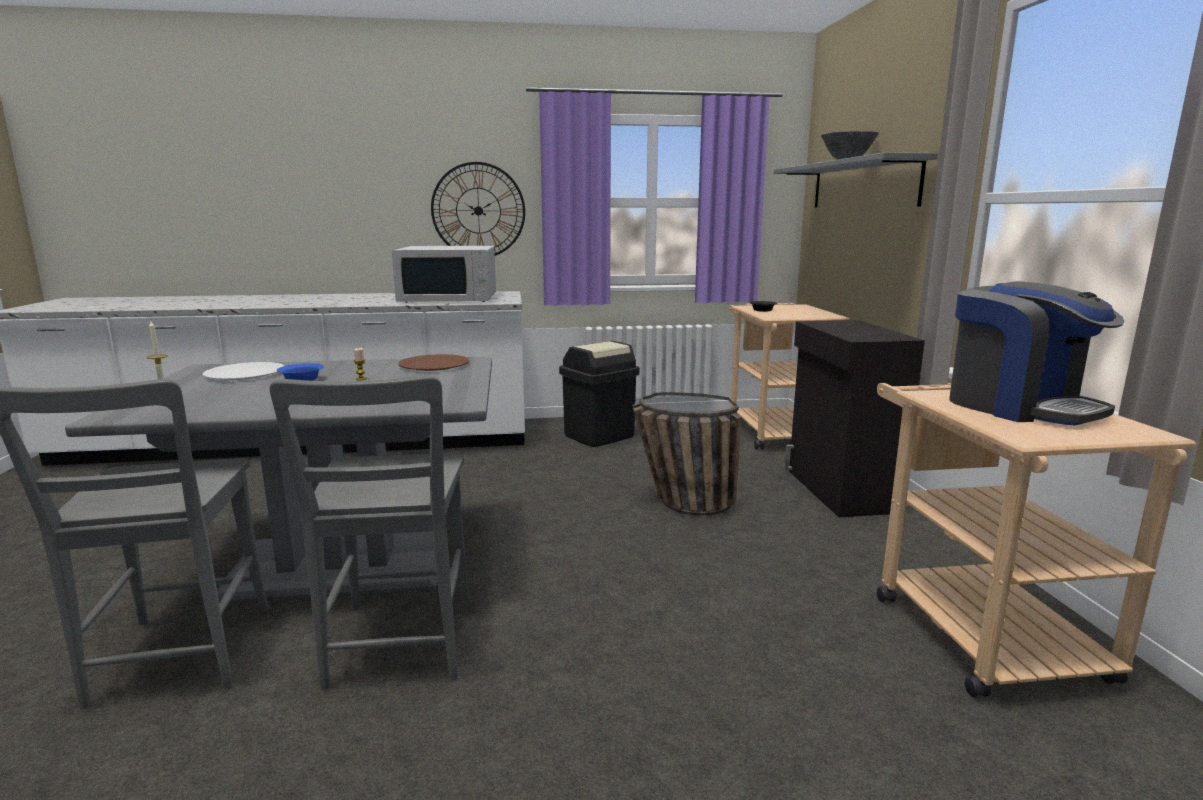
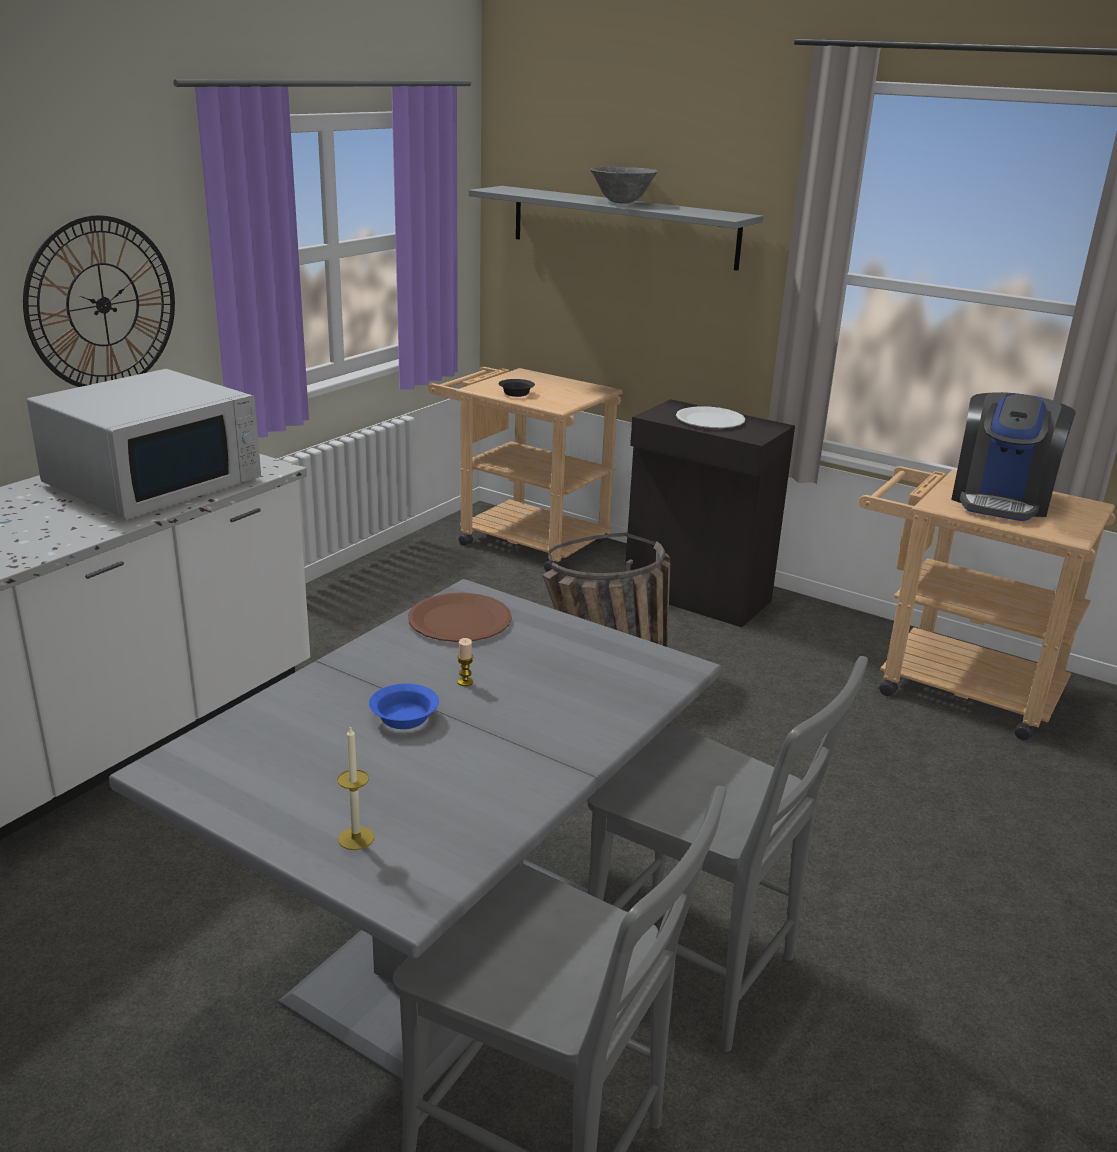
camera: 50 degrees left, 10 degrees up
(245, 374) = (284, 747): white plate -> white plate (709, 420)
(599, 436) = (359, 622): black trash can -> none
(1019, 407) = (1000, 500): coffee machine -> coffee machine turned 105 degrees clockwise

